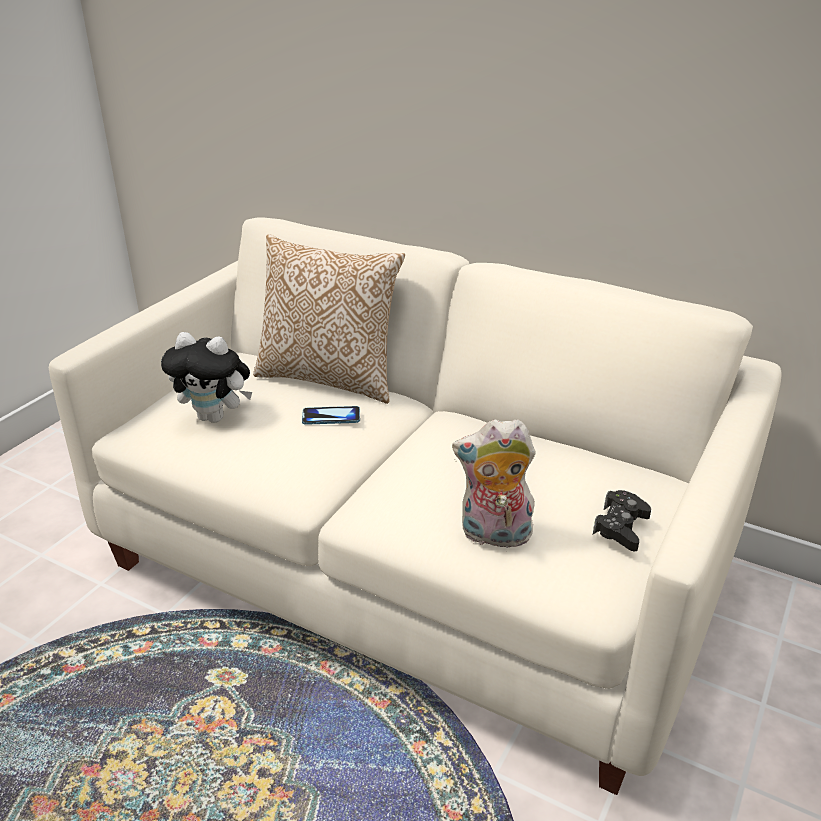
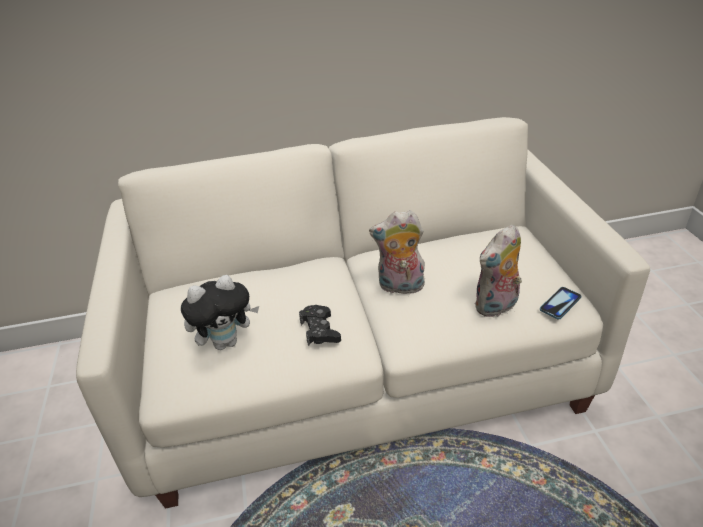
camera: 40 degrees left, 5 degrees up
(330, 378) = (266, 271): pillow -> none
(331, 417) = (313, 294): phone -> phone (560, 304)
(424, 458) = (400, 287): none -> plush toy
(621, 527) = (538, 264): black game controller -> black game controller (320, 330)

